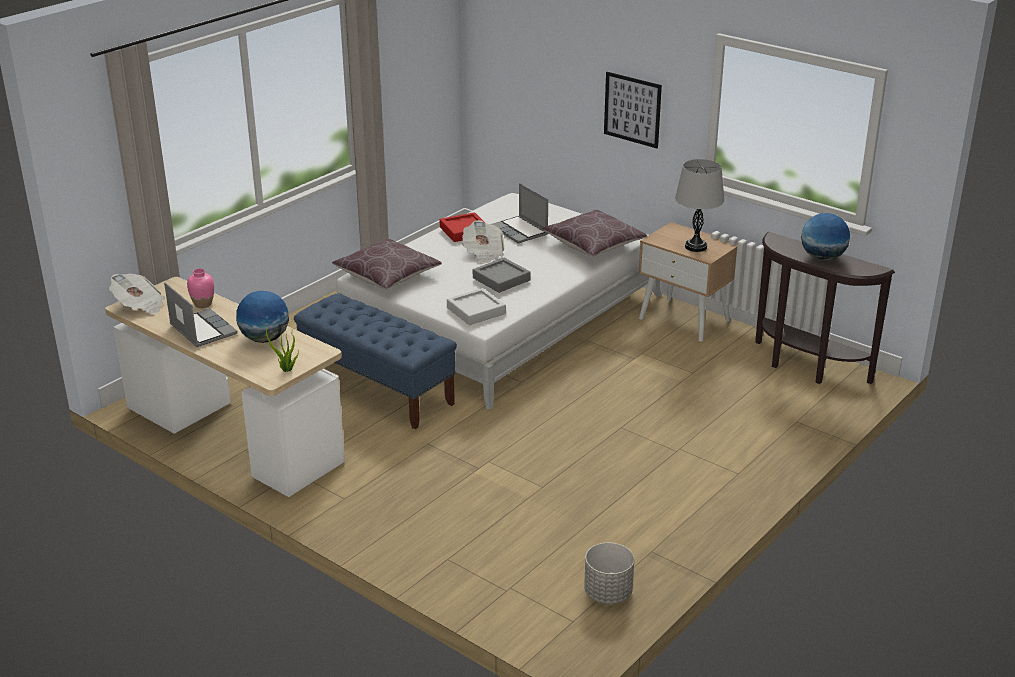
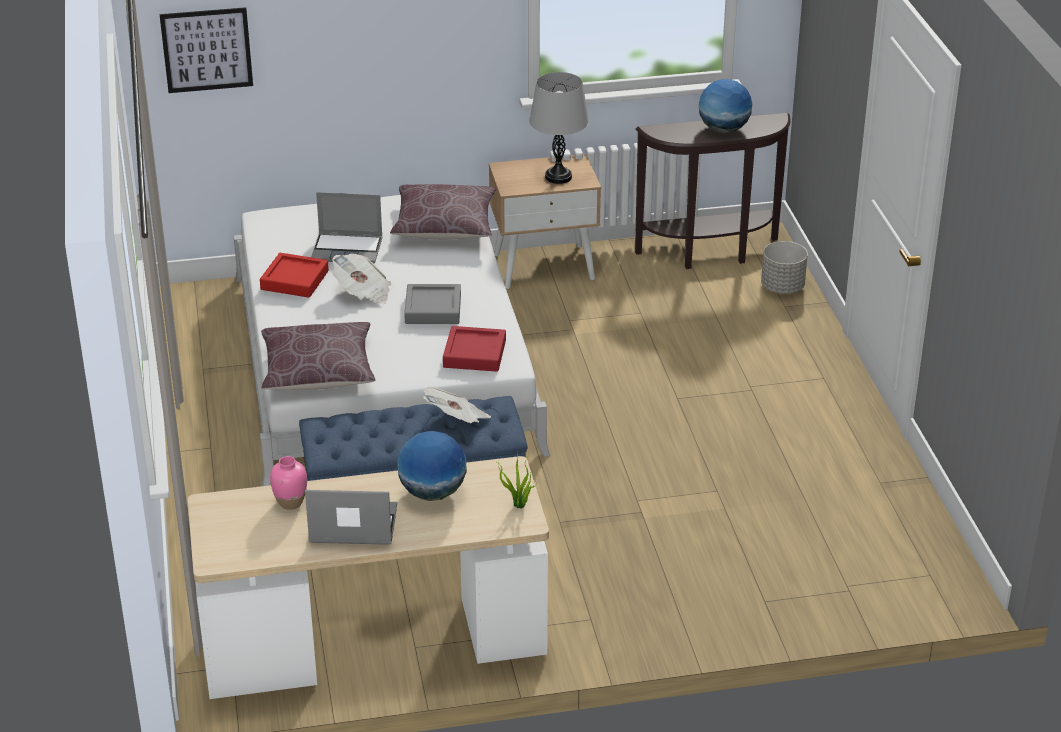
camera: 50 degrees left, 5 degrees up
(139, 306) = (229, 548): newspaper -> newspaper (457, 420)
(476, 311) = (474, 354): grey tray -> red tray
(608, 594) = (913, 537): grey planter -> grey planter (782, 288)
(632, 109) = (416, 48): picture -> picture (207, 50)

